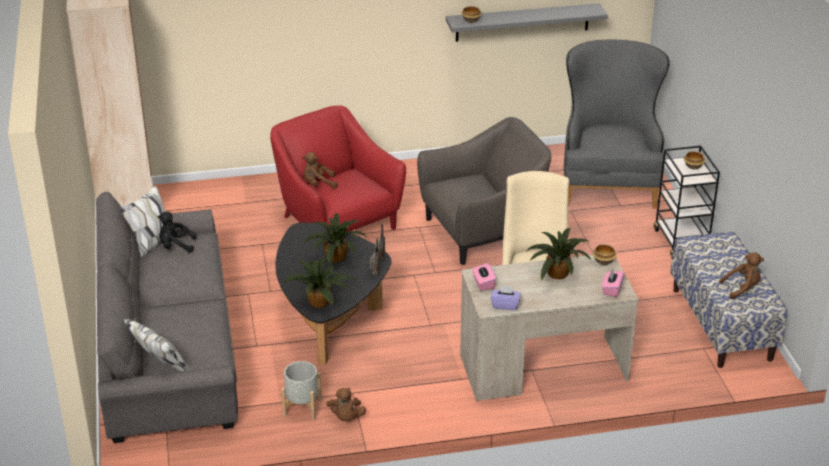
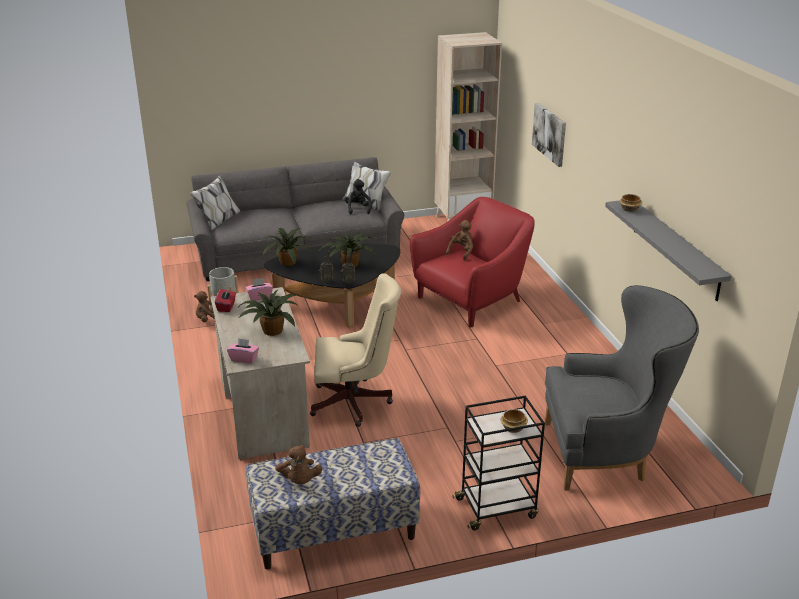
camera: 85 degrees right, 5 degrees down
(256, 32) = (549, 134): none -> picture
(318, 184) = (461, 252): brown plush toy -> brown plush toy turned 45 degrees clockwise
(482, 232) = (478, 372): grey armchair -> none
(505, 305) = (226, 307): purple tissue box -> red tissue box
(604, 261) = (293, 355): bowl -> none

